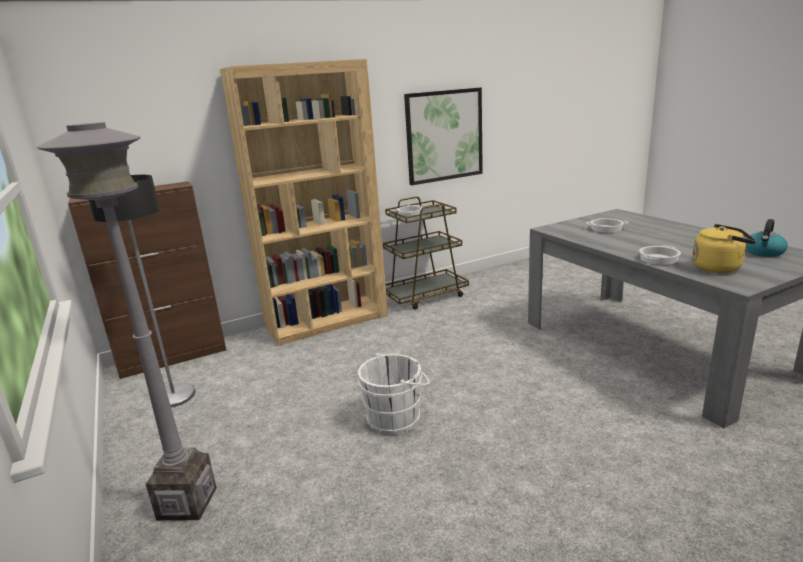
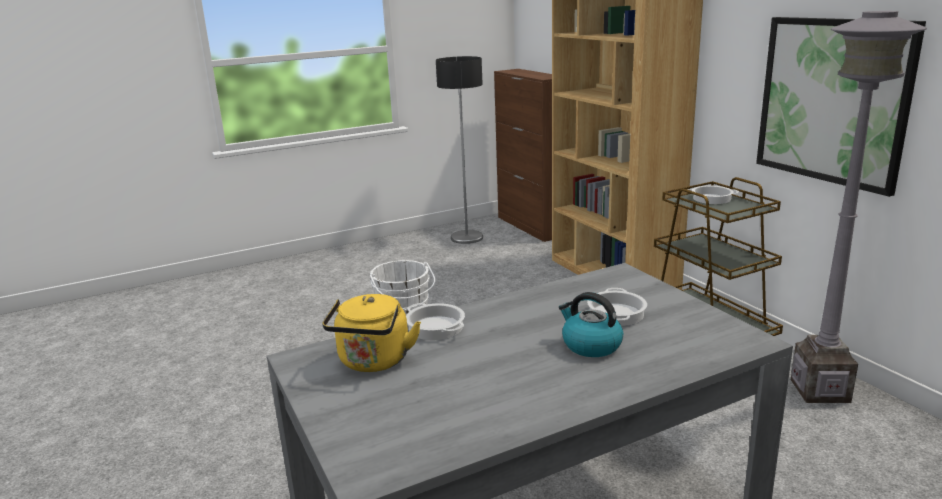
camera: 90 degrees right, 0 degrees up
(187, 502) = (339, 263): grey floor lamp -> grey floor lamp (820, 390)
(764, 252) = (423, 425): kettle -> kettle (590, 345)

